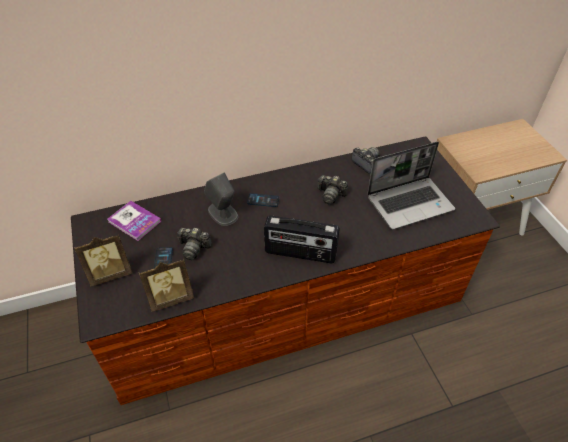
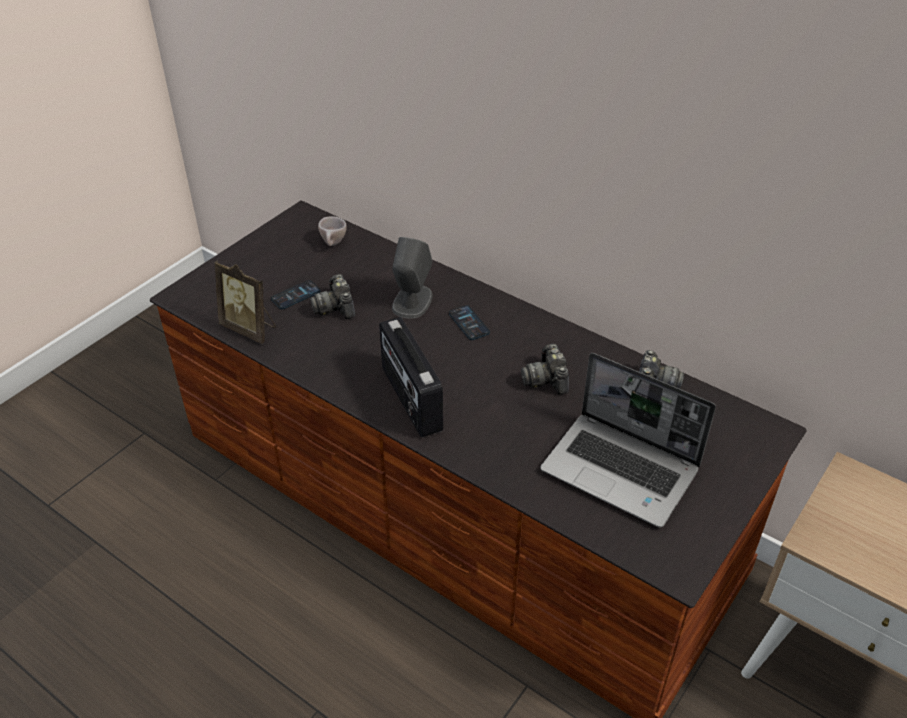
camera: 55 degrees right, 5 degrees down
(110, 273) = (246, 269): picture frame -> none
(134, 221) = (333, 244): book -> beige cup

